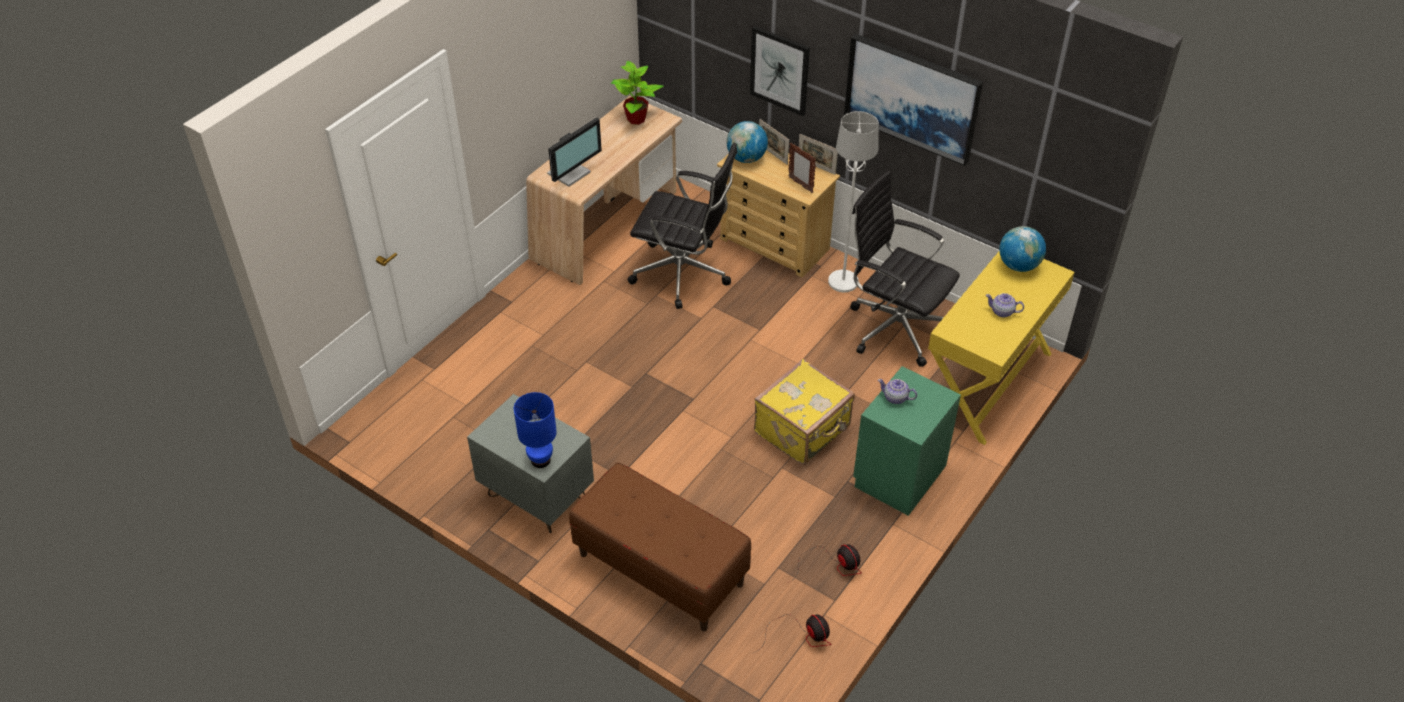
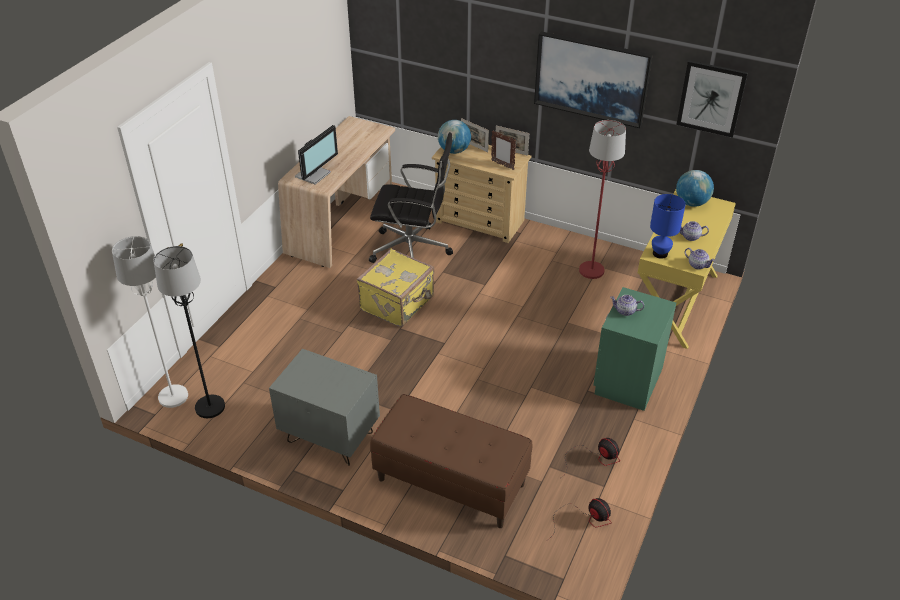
camera: 10 degrees left, 5 degrees down
(410, 441) = (209, 407): none -> black floor lamp
(540, 460) = (338, 399): blue table lamp -> blue table lamp (660, 254)
(637, 119) = (359, 131): potted plant -> none
(780, 70) = (476, 74): picture -> picture (711, 98)
(803, 430) = (541, 356): yellow suitcase -> yellow suitcase (398, 303)
(843, 282) = (541, 242): white floor lamp -> white floor lamp (173, 397)
(895, 327) = (591, 270): black office chair -> red floor lamp
(998, 350) = (697, 265): none -> teapot

